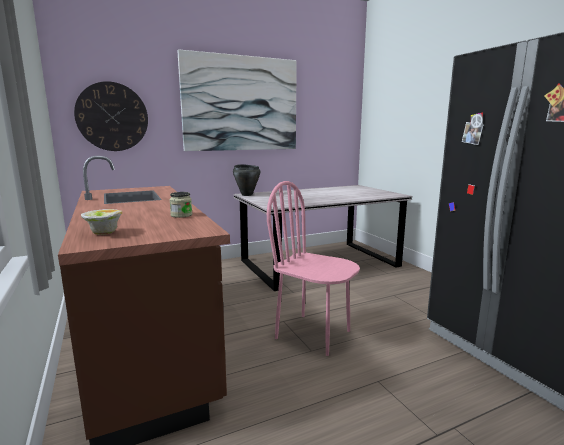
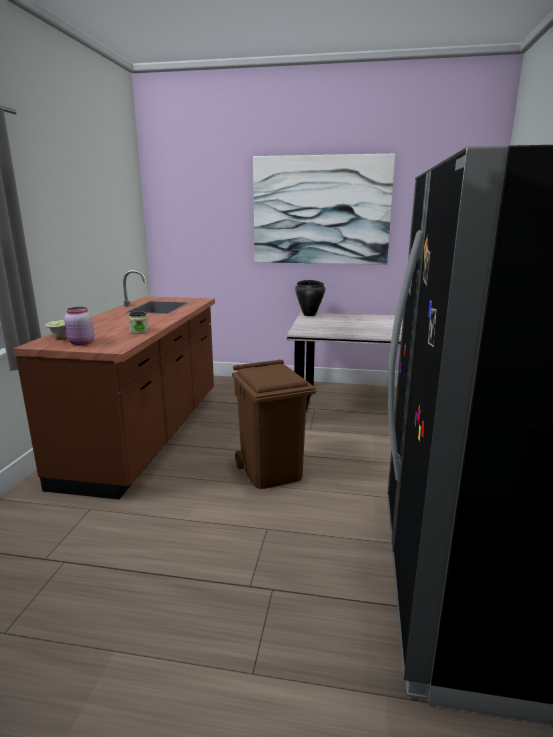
camera: 35 degrees right, 5 degrees up
(112, 117) = (192, 227): wall clock -> none
(145, 233) = (81, 343): none -> pink jar
(313, 334) = (271, 471): pink chair -> brown trash can

